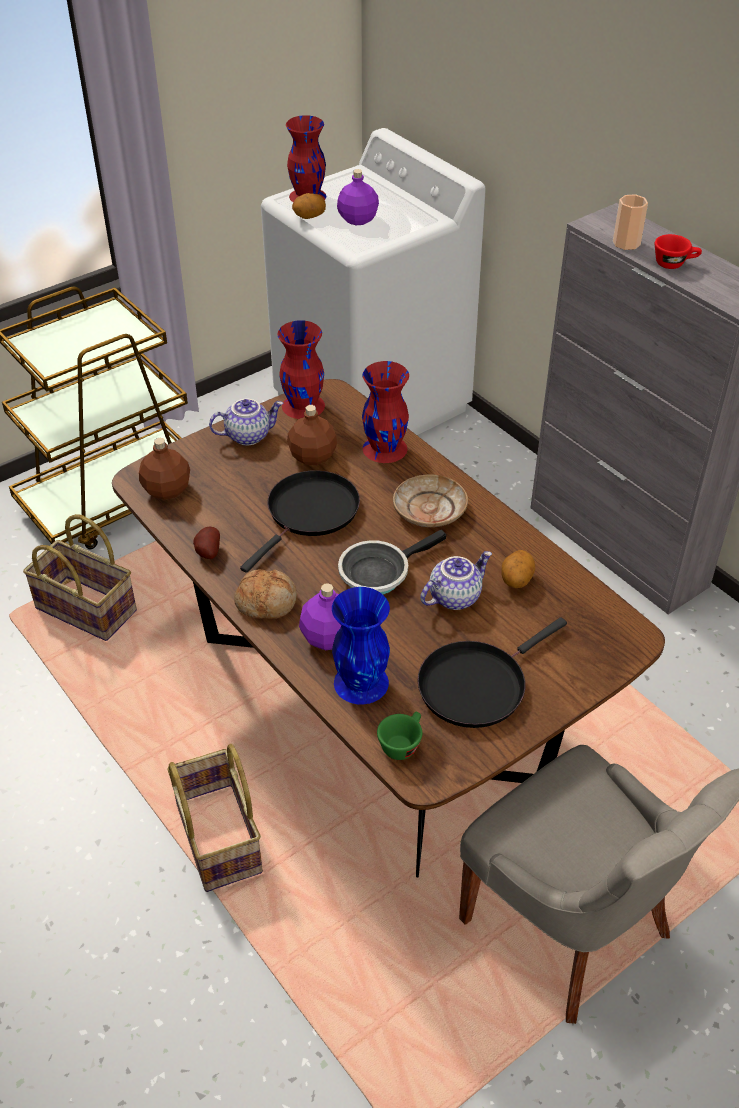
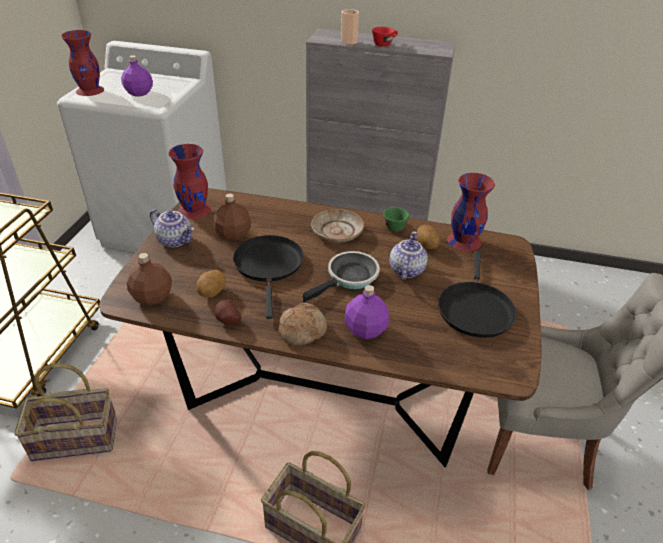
camera: 40 degrees left, 5 degrees down
(248, 435) = (175, 240): teapot -> teapot turned 90 degrees clockwise
(309, 217) = (104, 100): potato -> potato (212, 293)
(361, 681) = (415, 344): blue vase -> none
(378, 572) = (349, 278): frying pan -> frying pan turned 150 degrees counterclockwise
(385, 448) = (272, 212): red vase -> red vase (463, 240)
(402, 743) = (479, 365): green cup -> green cup (393, 225)

